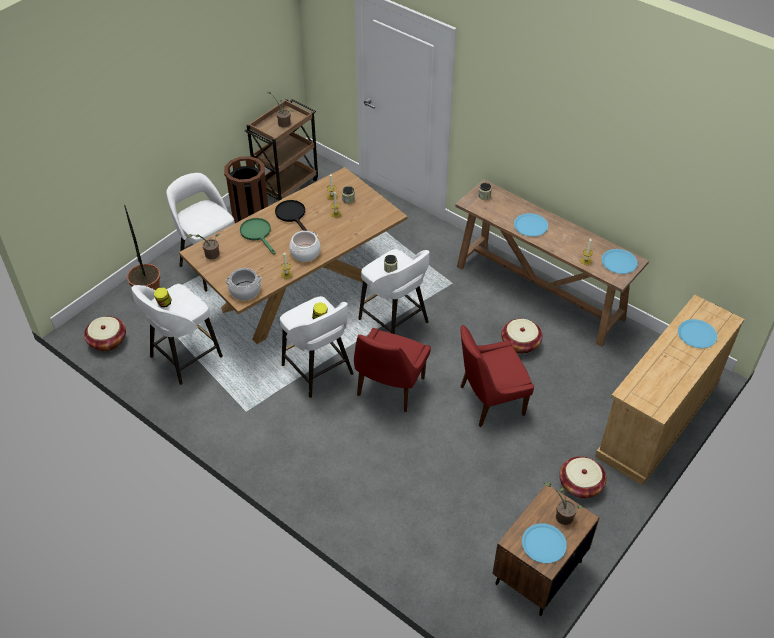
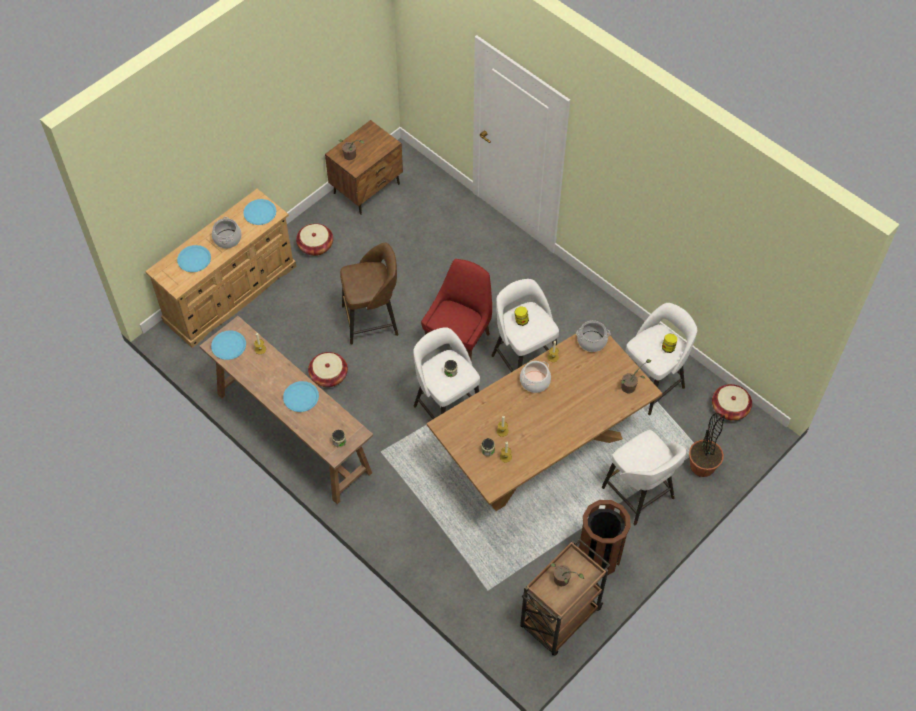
camera: 175 degrees left, 10 degrees up
(258, 234) = (584, 410): green frying pan -> none
(292, 215) = (548, 432): black frying pan -> none
(489, 401) = (372, 320): red chair -> brown stool
(543, 544) = (369, 140): blue plate -> blue plate (260, 212)
(670, 359) = (227, 239): none -> cooking pot

